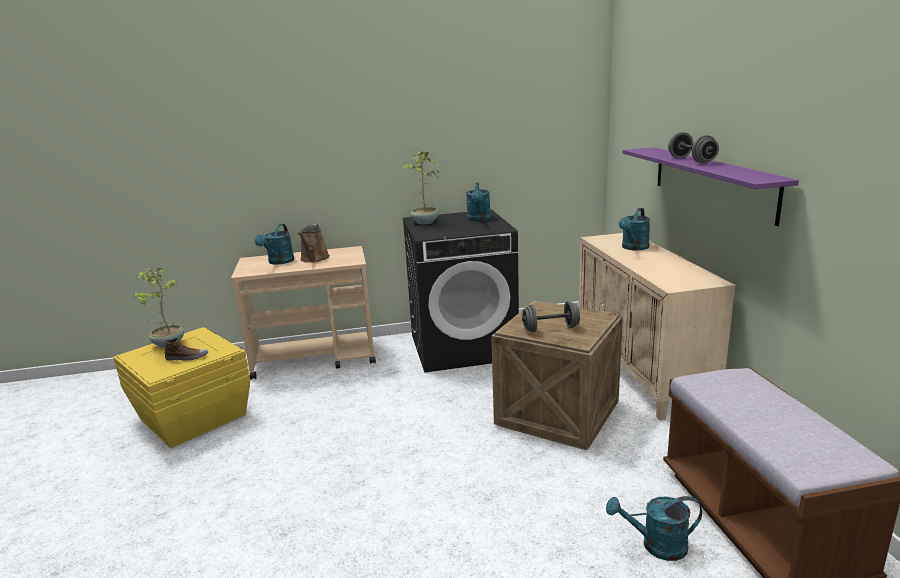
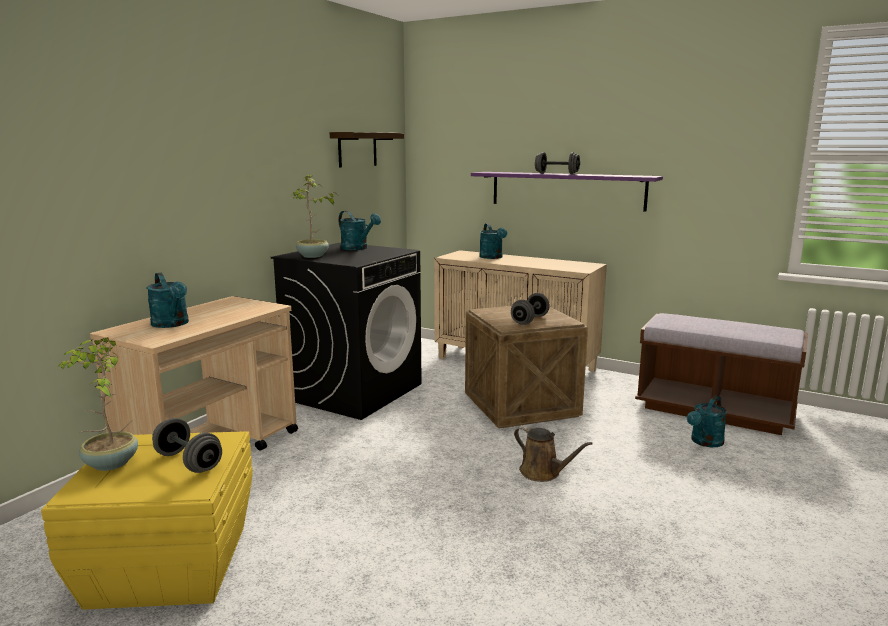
camera: 50 degrees left, 5 degrees down
(187, 357) = (188, 462): shoe -> grey dumbbell
(314, 259) = (213, 314): brown watering can -> brown watering can (543, 473)
(527, 120) = (357, 149): none -> shelf

